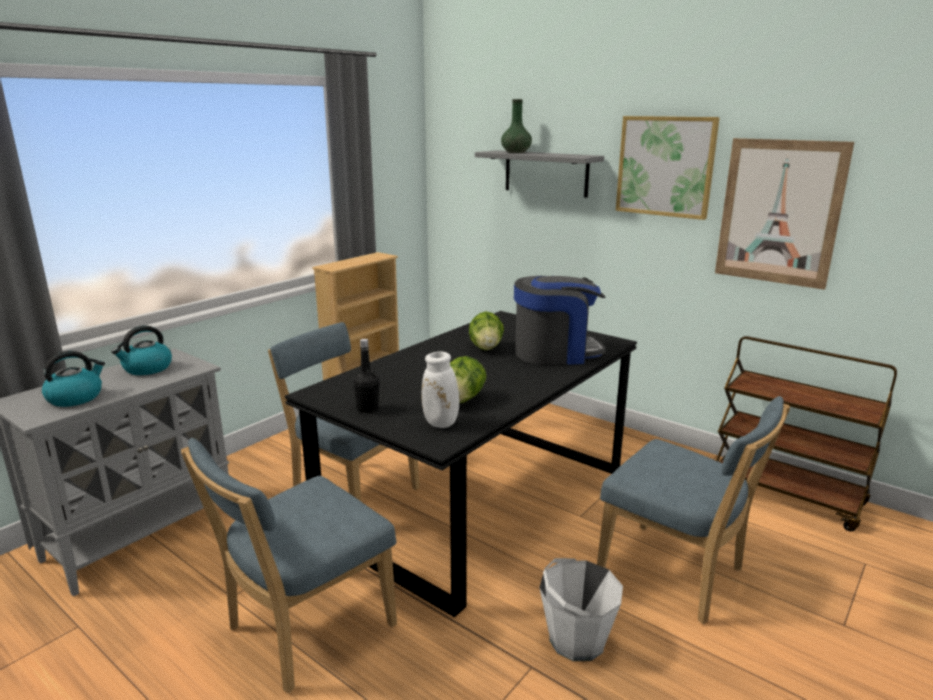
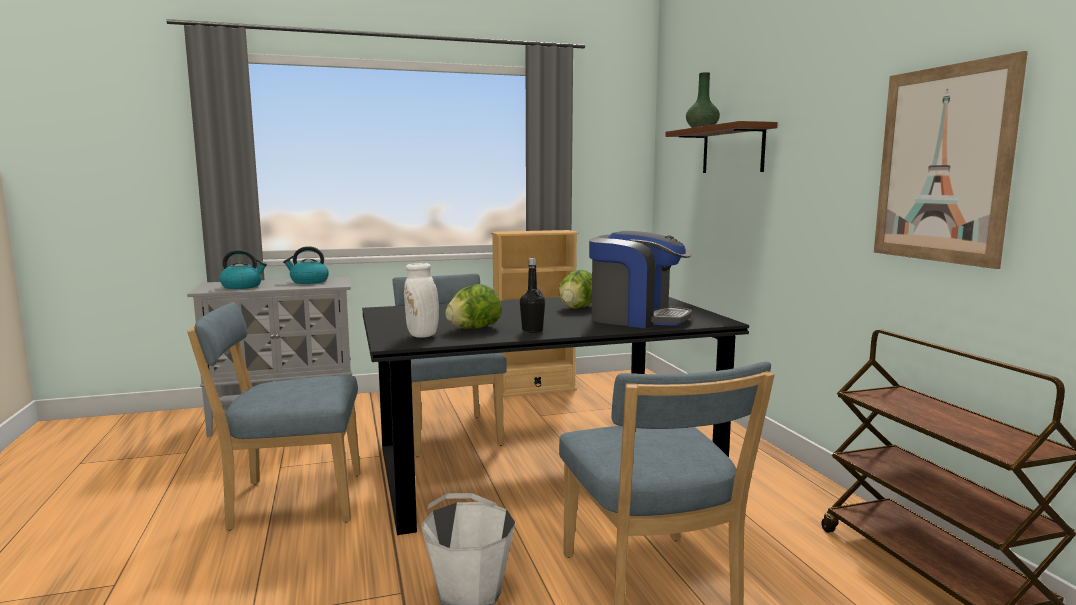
camera: 35 degrees right, 10 degrees down
(368, 409) = (394, 321): black bottle -> black bottle (532, 330)
(546, 173) = (732, 150): grey shelf -> brown shelf
(665, 166) = (829, 124): picture -> none

